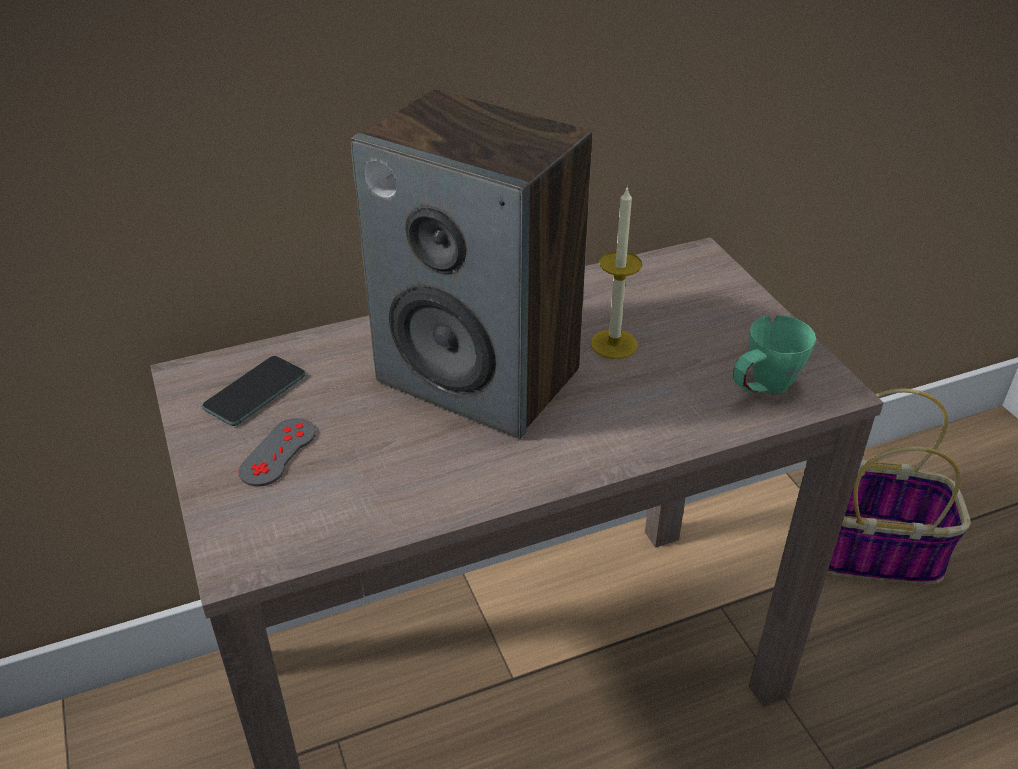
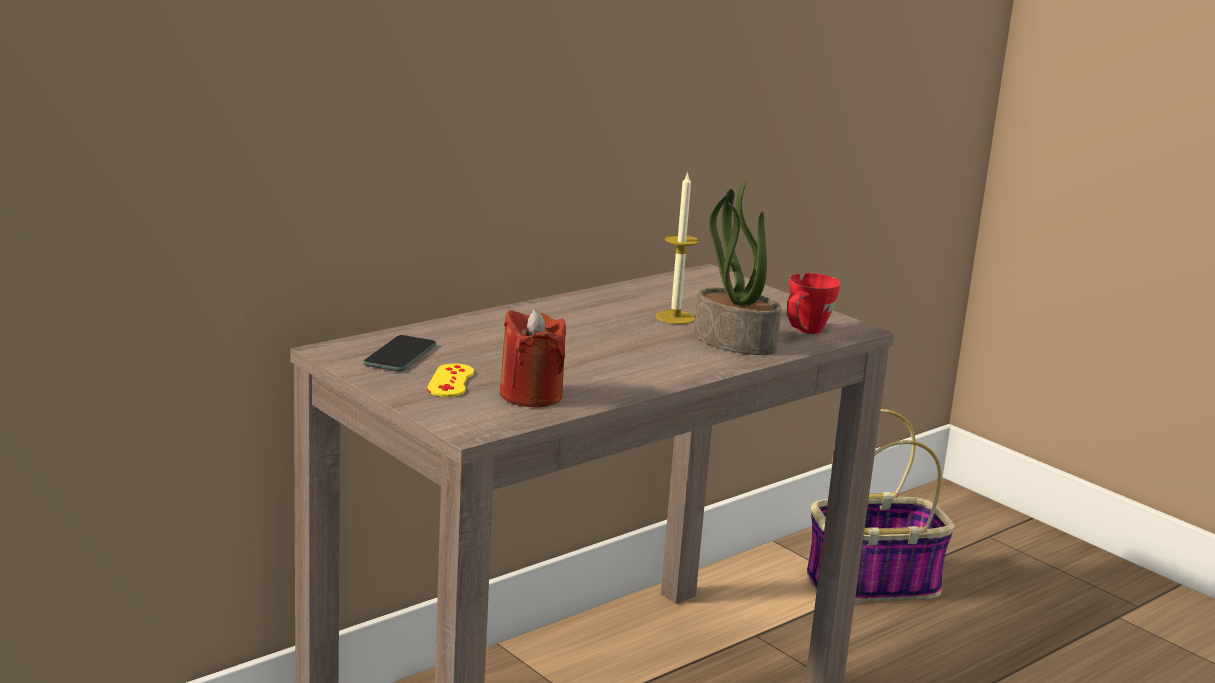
camera: 20 degrees left, 20 degrees down
(278, 452) = (451, 381): grey game controller -> yellow game controller
(352, 494) = (531, 395): none -> red candle
(481, 376) = (582, 337): speaker -> none
(660, 403) = (733, 342): none -> potted plant
(762, 391) = (804, 332): green mug -> red mug

